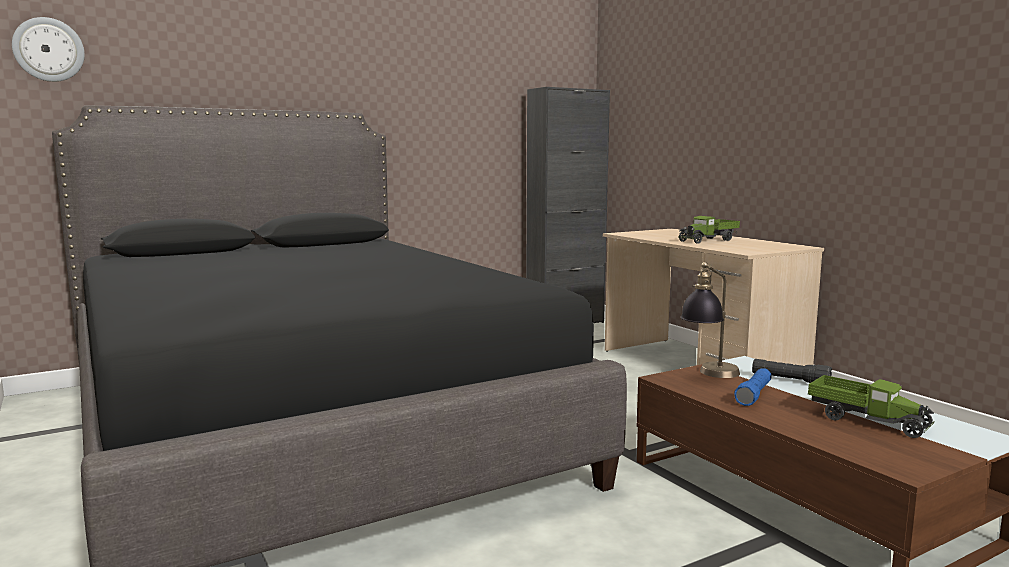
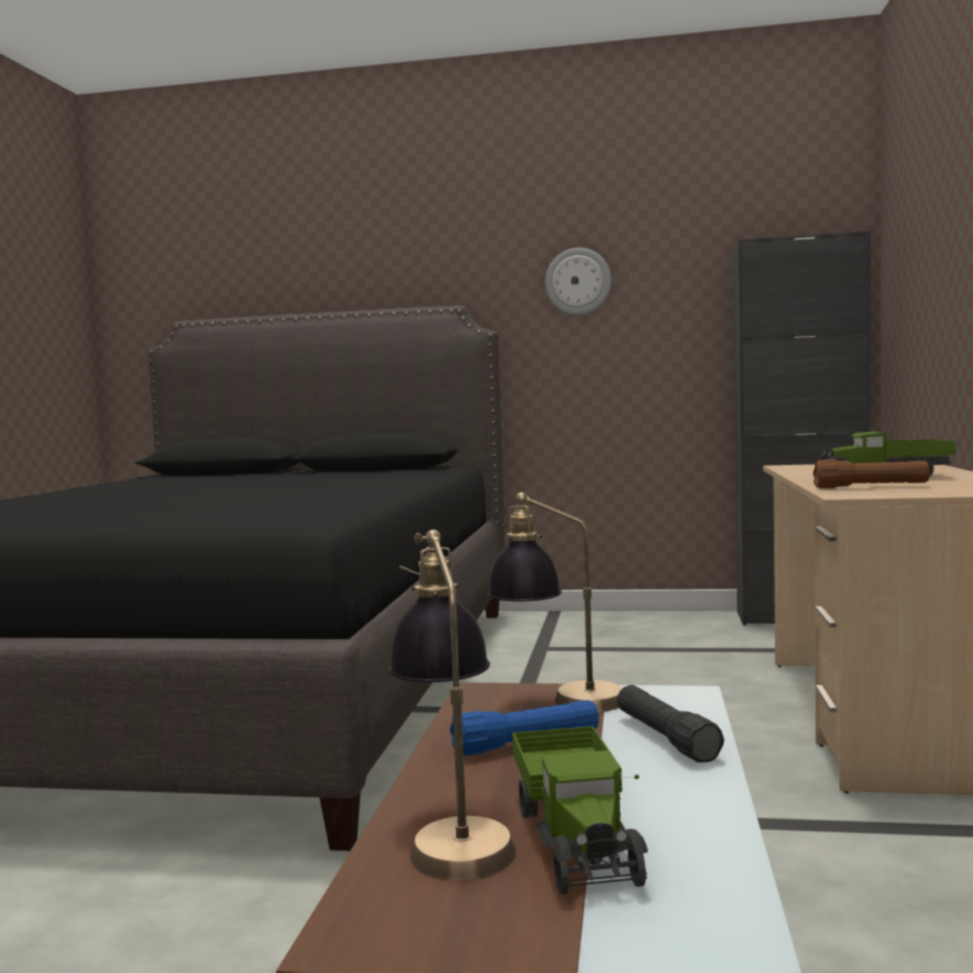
camera: 40 degrees right, 5 degrees down
(49, 49) = (157, 269): wall clock -> wall clock (578, 281)
(732, 247) = (870, 487): none -> brown flashlight
(830, 432) = (453, 831): none -> table lamp

